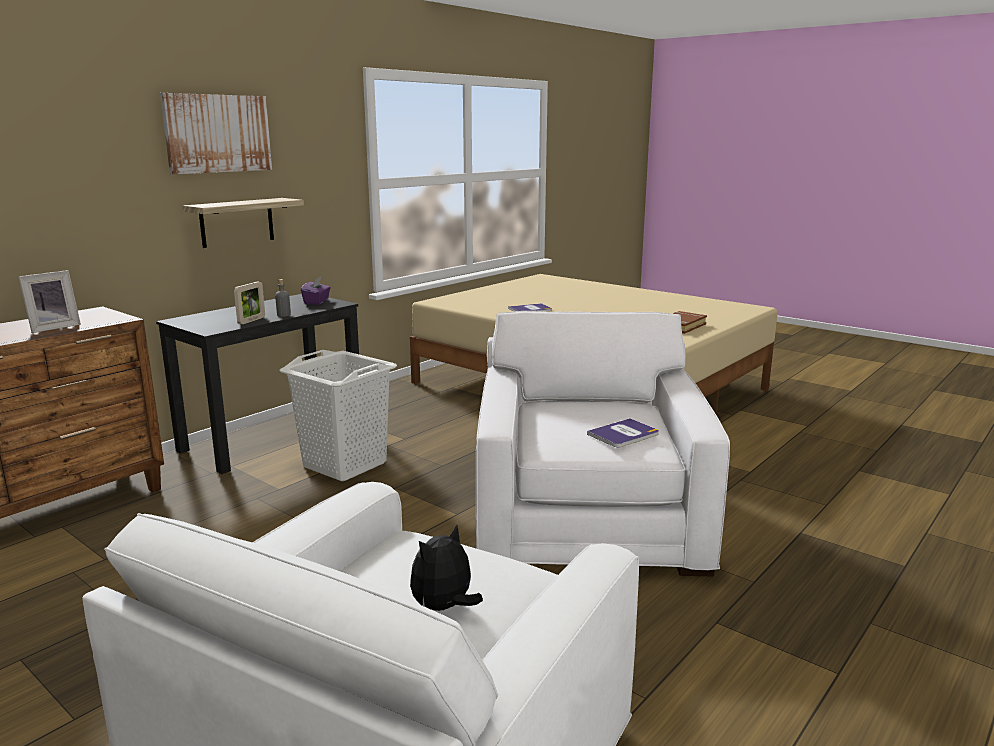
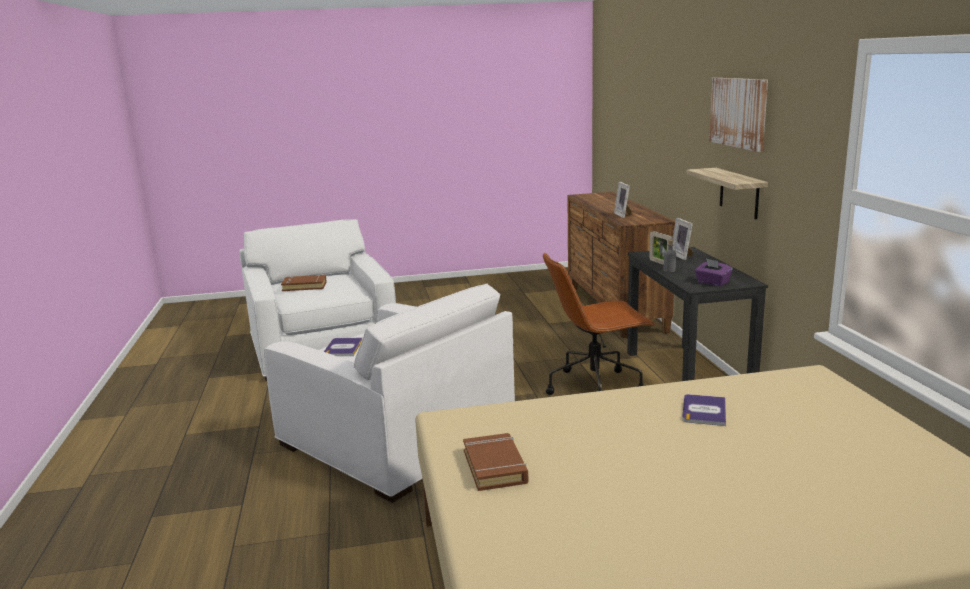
camera: 130 degrees right, 0 degrees up
(212, 318) = (683, 256): none -> picture frame
(344, 465) = (595, 387): white laundry basket -> brown office chair
(444, 608) = (304, 286): plush toy -> brown book

